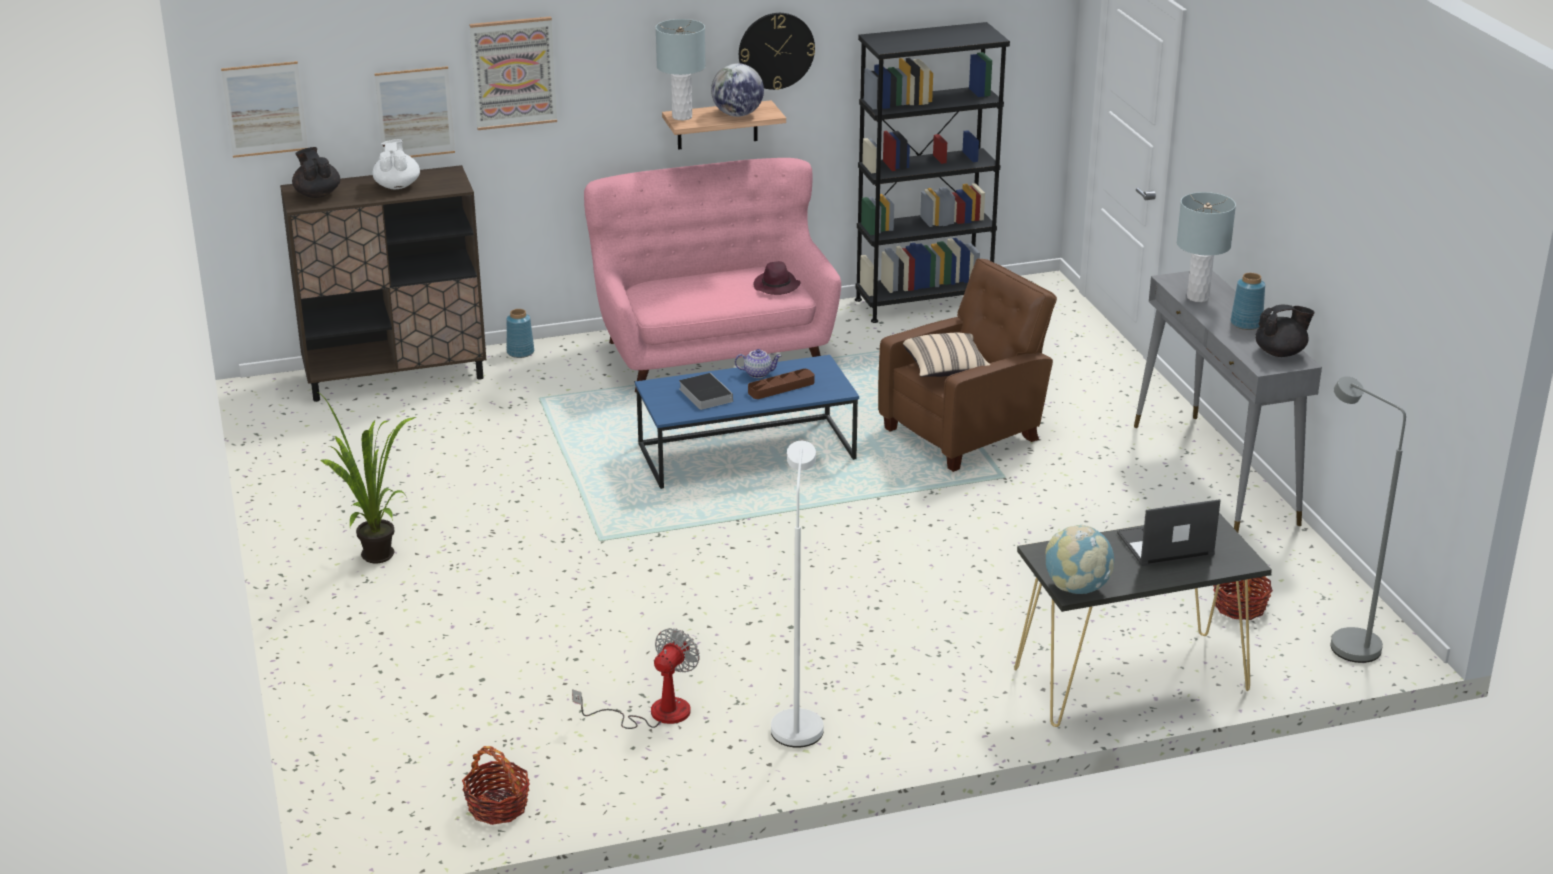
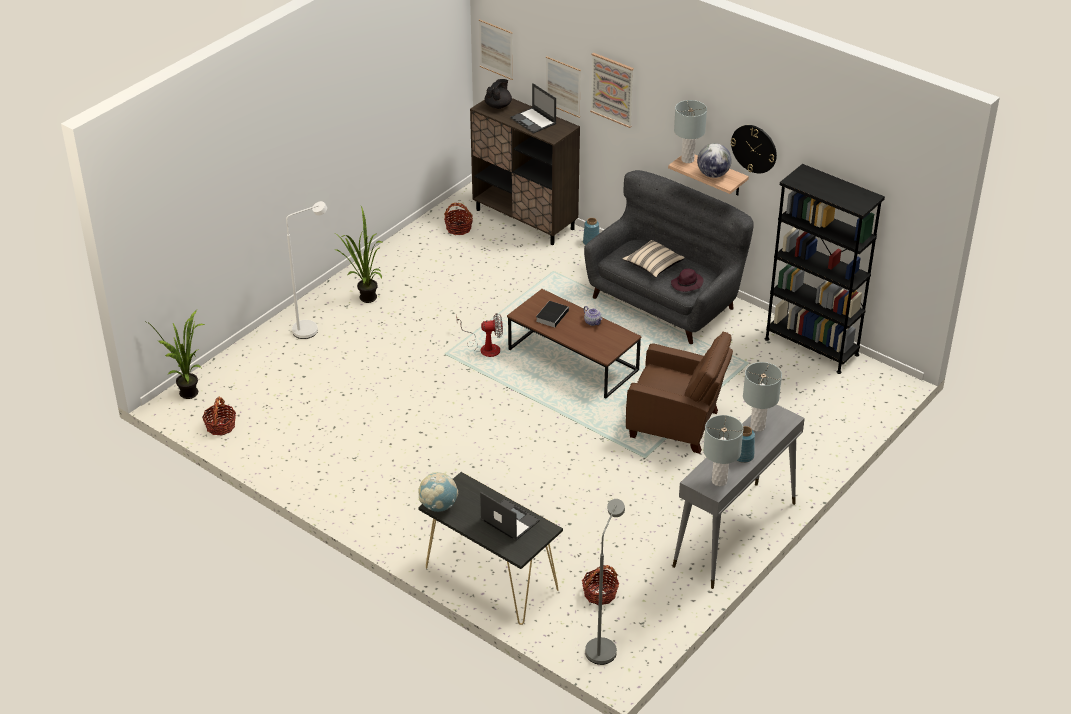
camera: 55 degrees right, 10 degrees up
(333, 428) = (459, 228): none -> basket
(377, 811) = (191, 396): none -> potted plant
(397, 185) = (533, 121): white teapot -> laptop
(654, 713) = (323, 437): fan -> fan (485, 347)
(713, 351) = (665, 301): pink sofa -> grey sofa
(746, 453) = (573, 360): blue coffee table -> brown coffee table
(781, 387) = (586, 336): brown tray -> none
(797, 722) = (355, 483): white floor lamp -> white floor lamp (311, 328)
(946, 369) = (660, 380): beige pillow -> beige pillow (653, 266)
(1281, 353) = (719, 481): black teapot -> grey table lamp

